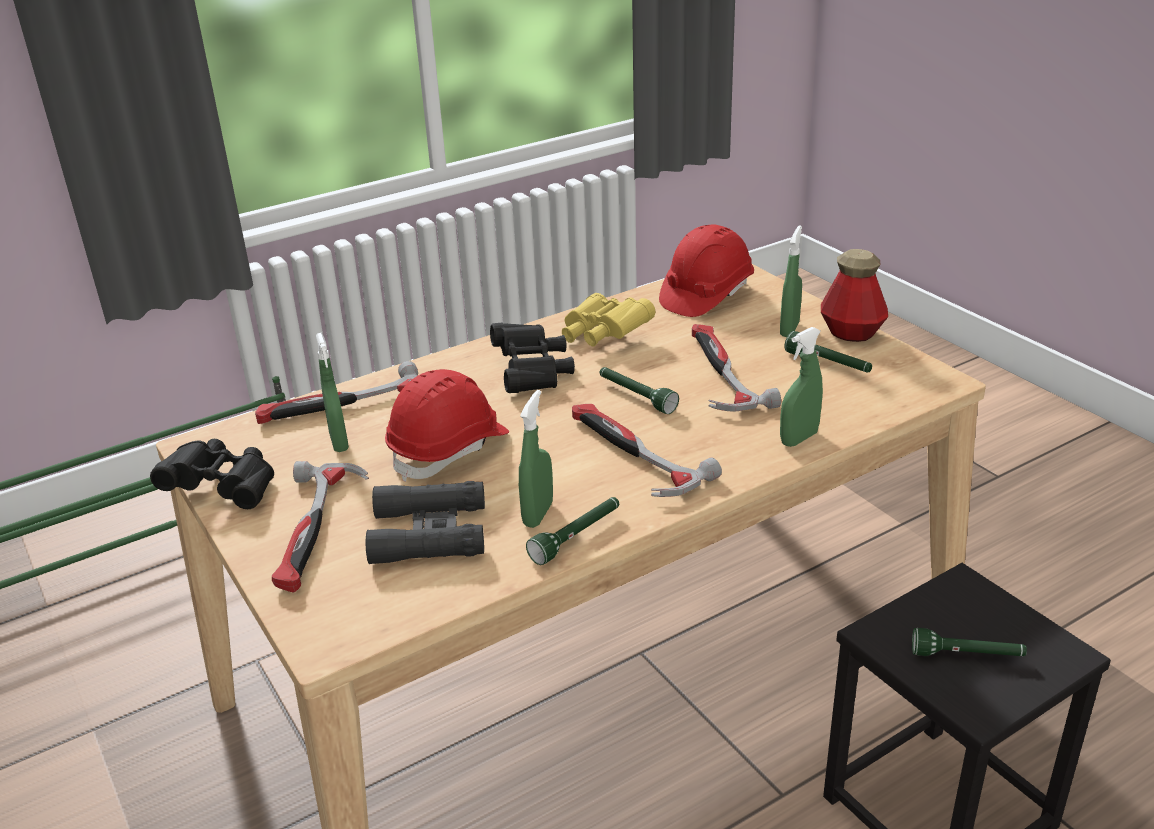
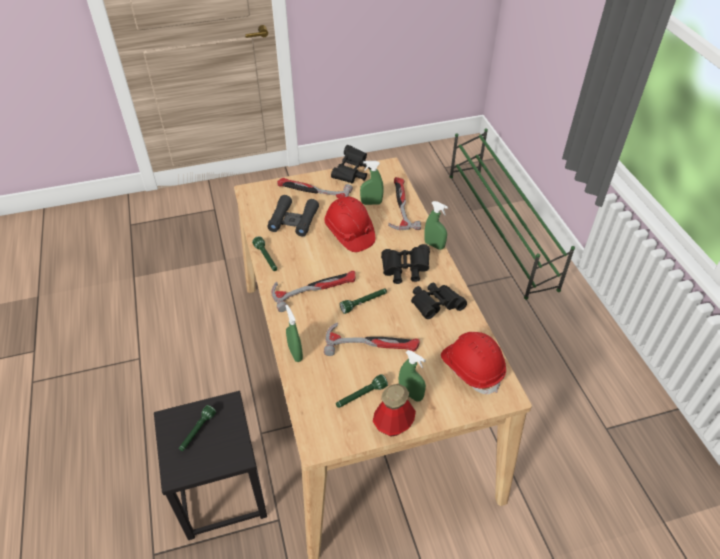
camera: 105 degrees right, 15 degrees up
(538, 514) = (288, 251): green spray bottle -> green spray bottle (434, 245)
(603, 336) = (435, 306): yellow binoculars -> black binoculars

